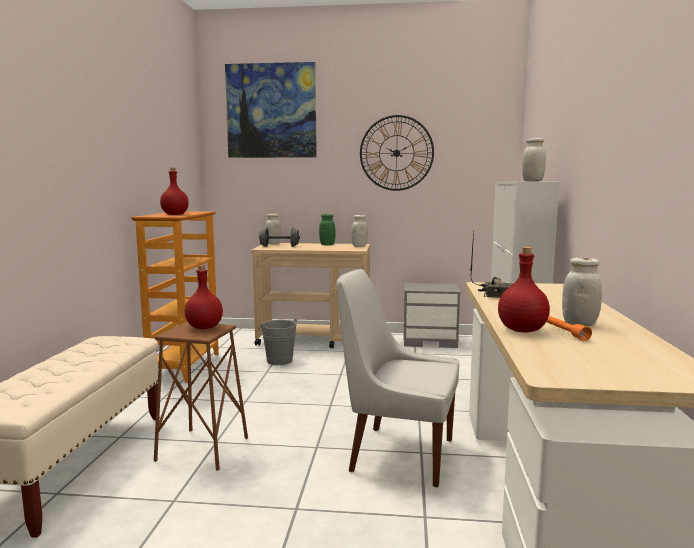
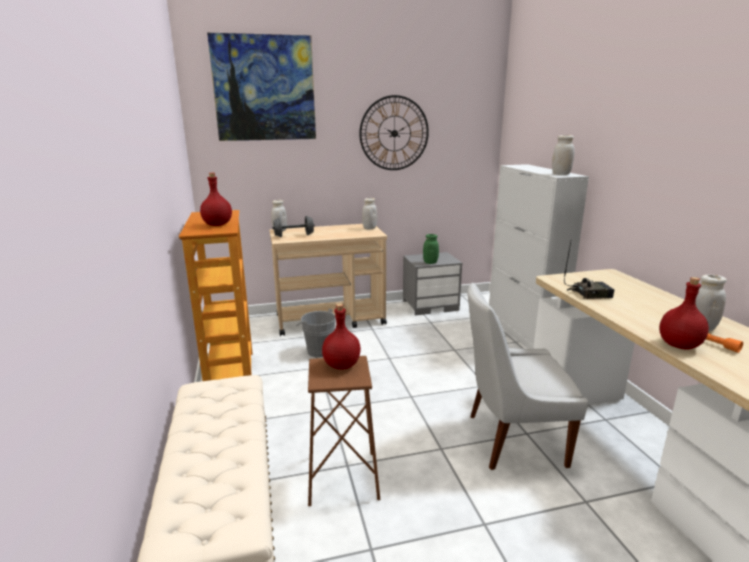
camera: 20 degrees left, 10 degrees up
(327, 244) = (336, 228): green jar -> green jar (430, 262)

